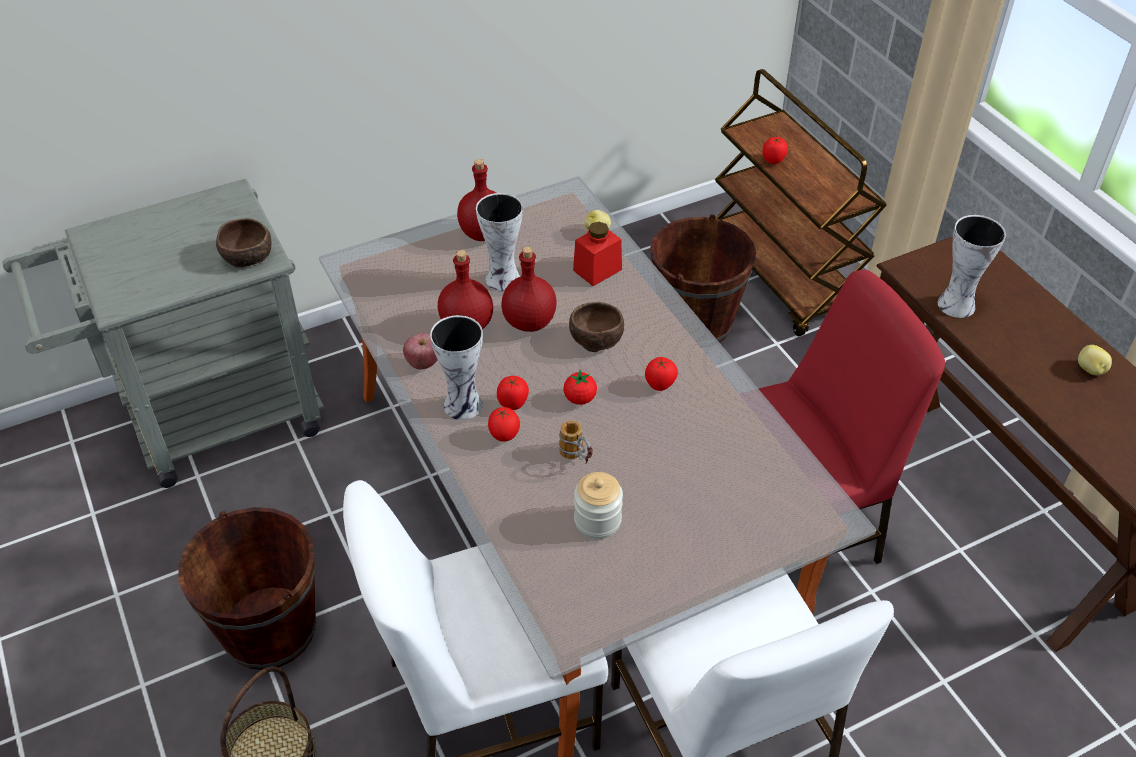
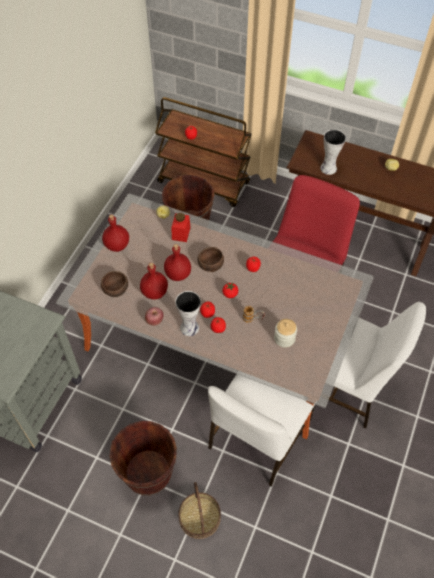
camera: 40 degrees left, 10 degrees up
(248, 256) = (39, 324): brown bowl -> brown bowl (116, 288)
(501, 280) = (147, 262): vase -> none

